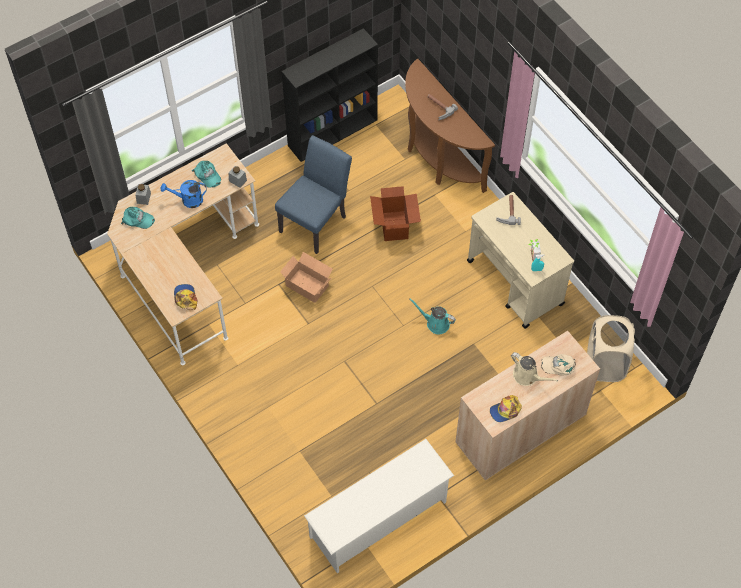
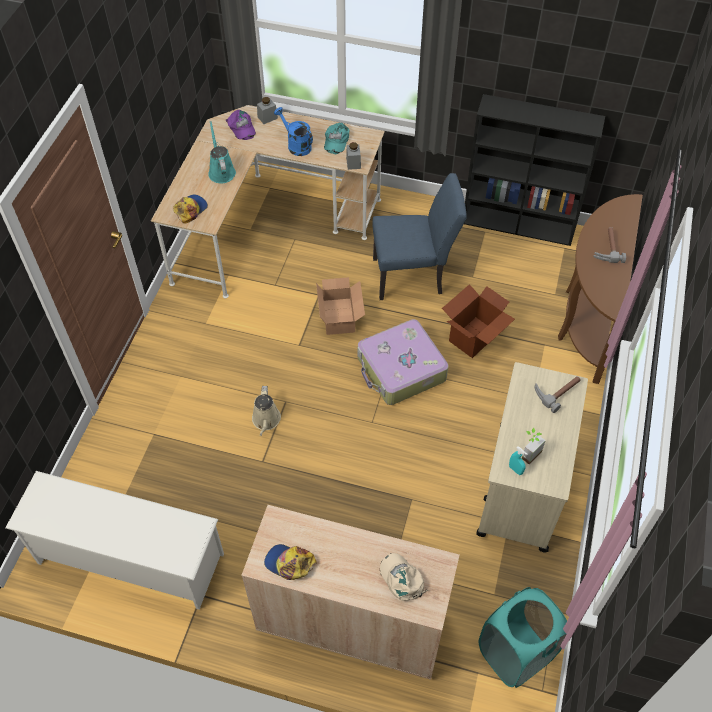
camera: 50 degrees right, 5 degrees down
(137, 219) = (241, 128): turquoise cap -> purple cap
(380, 282) = (401, 370): none -> suitcase
(435, 323) = (401, 448): turquoise watering can -> turquoise watering can (221, 171)
(527, 376) = (357, 555): beige watering can -> beige watering can (266, 421)
(605, 364) = (515, 653): beige laundry basket -> turquoise laundry basket

